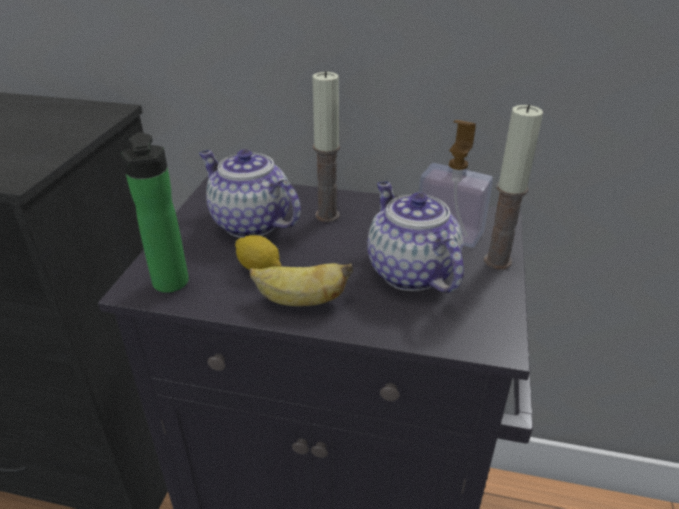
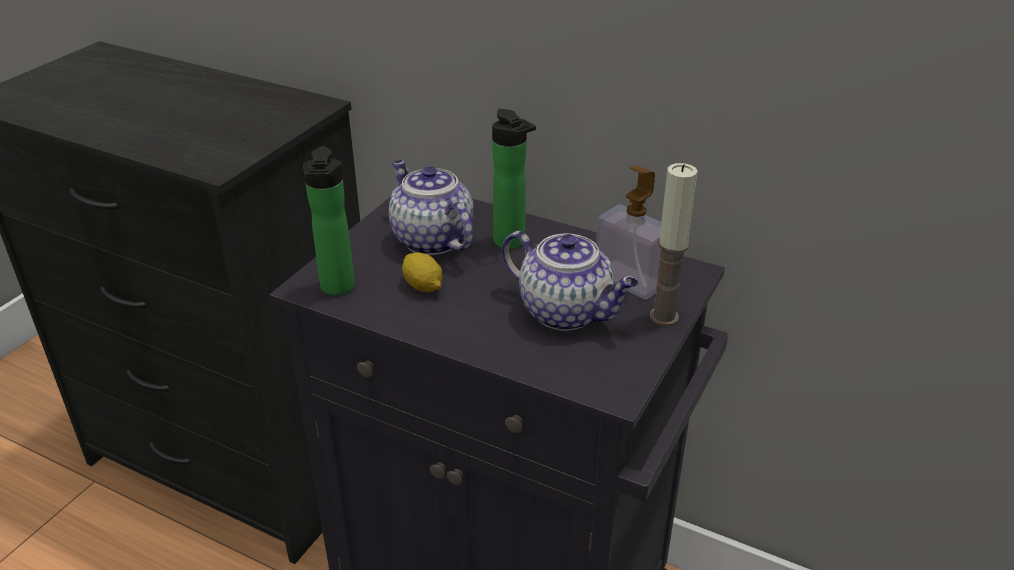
camera: 15 degrees right, 0 degrees up
(300, 301) = (449, 323): banana -> none
(327, 215) = (512, 243): candle -> bottle
(409, 271) = (567, 312): teapot -> teapot turned 135 degrees clockwise

